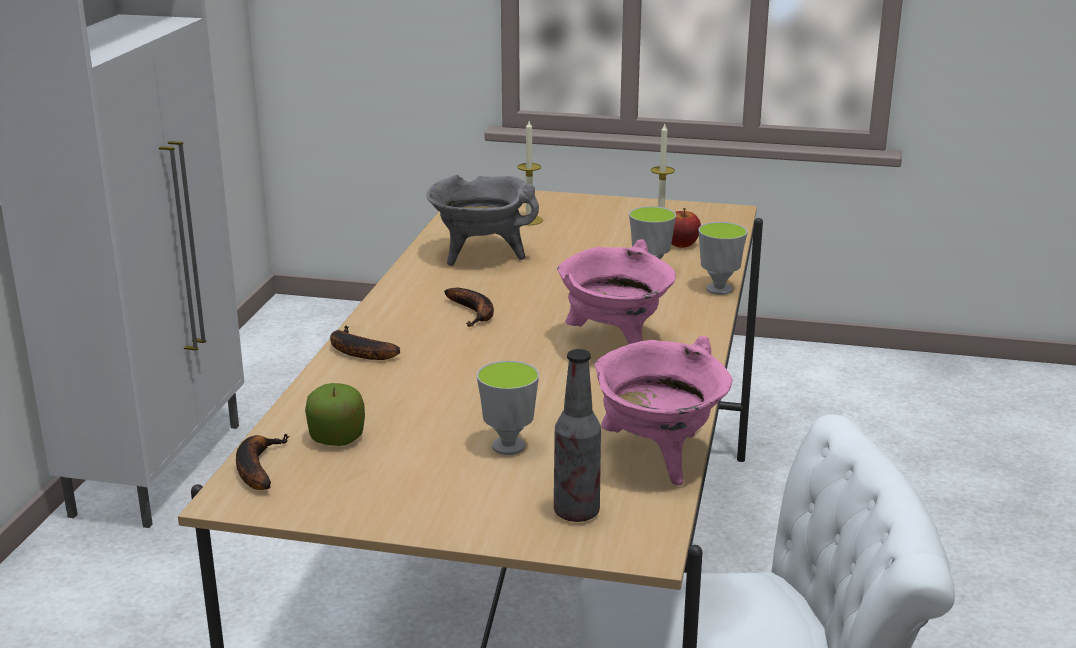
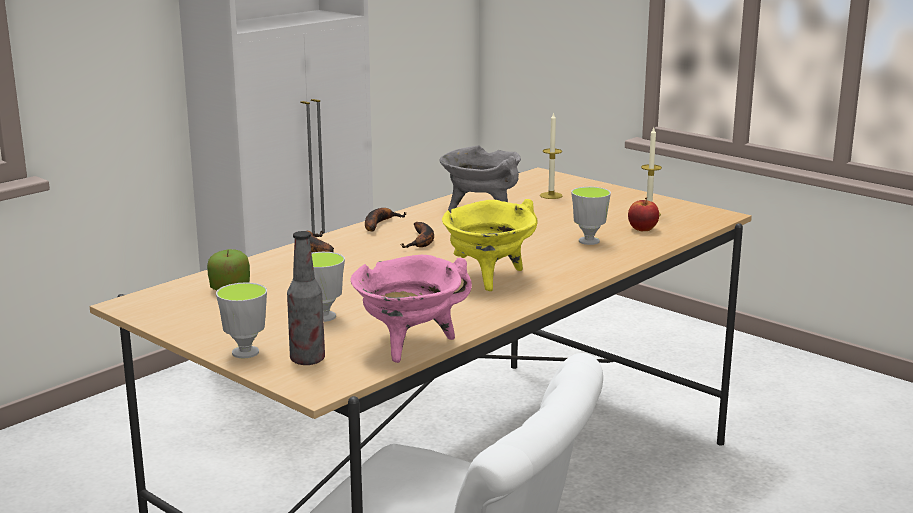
camera: 30 degrees right, 5 degrees down
(256, 467) = (164, 293): banana -> banana (379, 224)
(615, 344) = (488, 278): pink cooking pot -> yellow cooking pot
(719, 289) = (624, 261): cup -> cup (245, 352)

